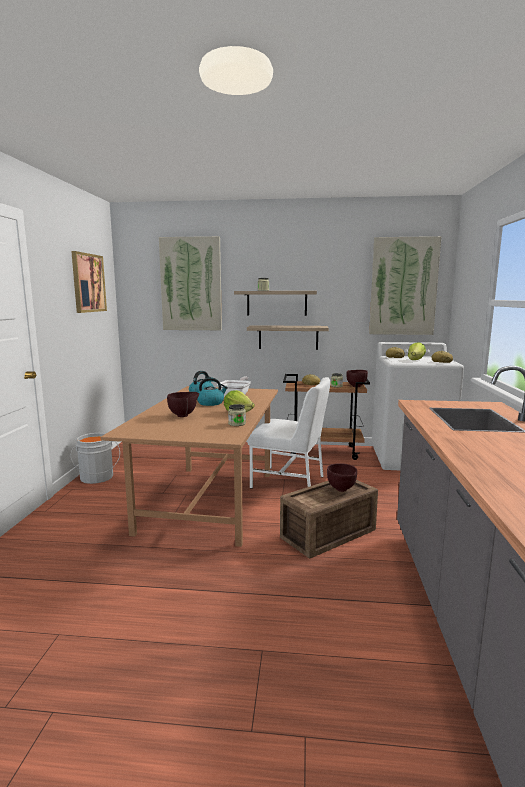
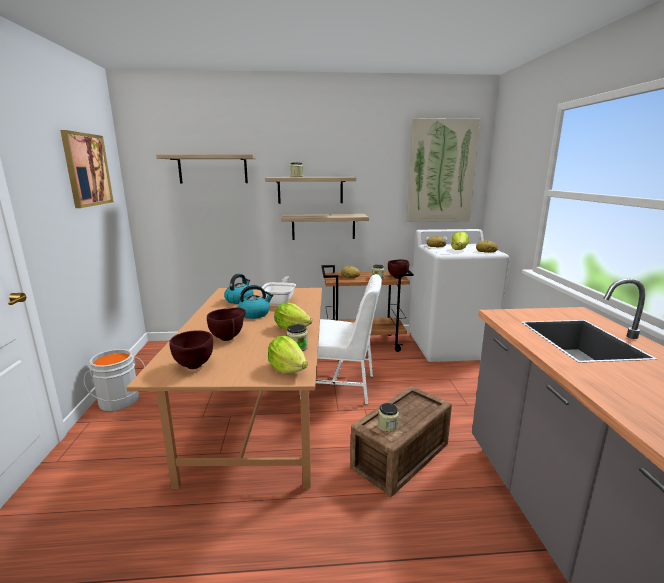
camera: 10 degrees left, 5 degrees up
(191, 284) = (213, 169): picture -> shelf
(223, 434) = (287, 369): none -> lettuce
(312, 499) = (387, 426): none -> jar
(341, 490) = (414, 408): brown bowl -> brown bowl (194, 367)

